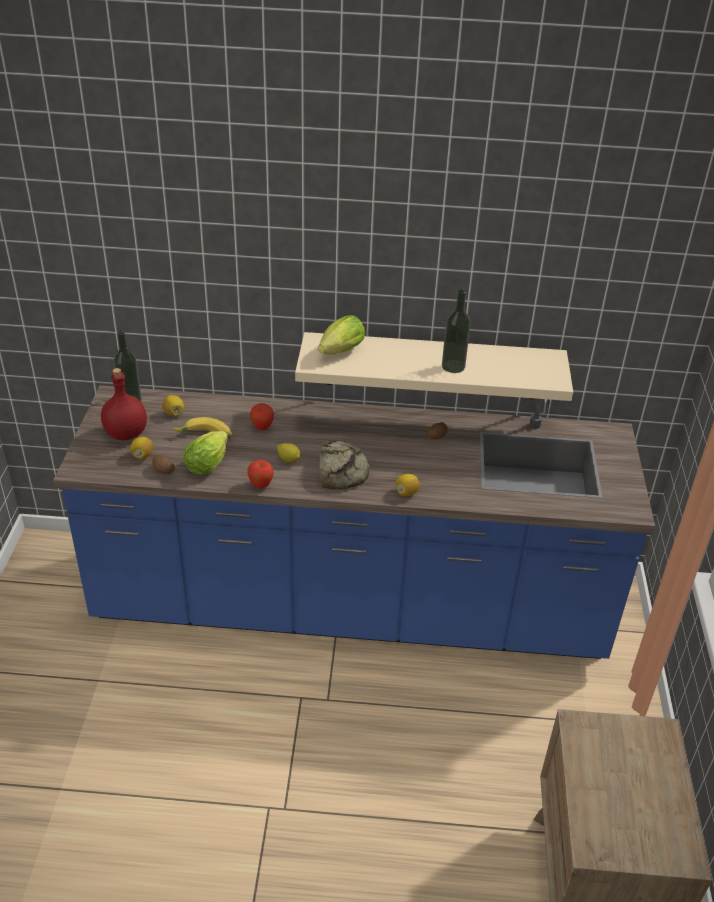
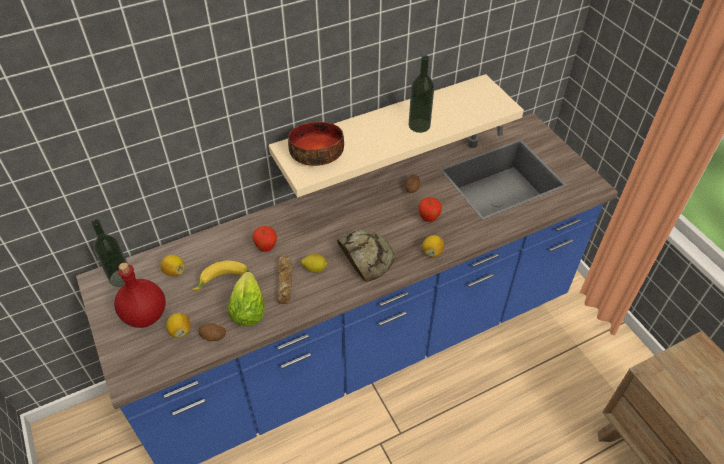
camera: 30 degrees left, 10 degrees up
(255, 458) = (285, 281): none -> bread
(261, 485) = (312, 306): apple -> apple (428, 218)
(339, 352) = (317, 152): lettuce -> bowl

